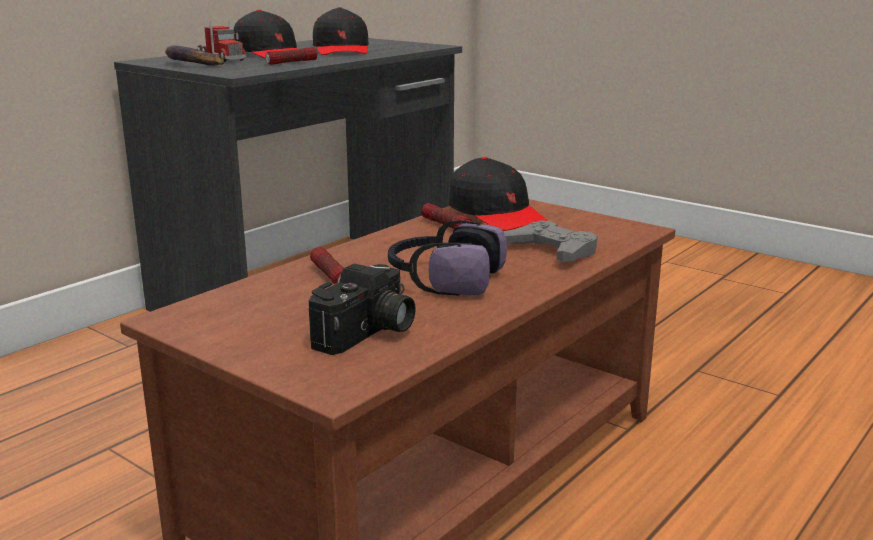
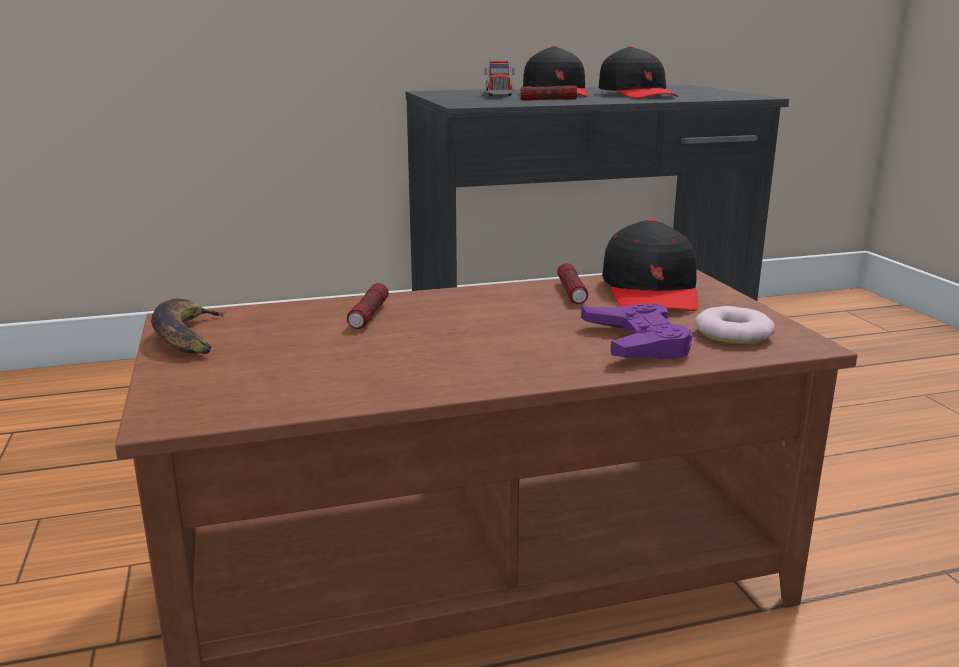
camera: 35 degrees right, 0 degrees up
(191, 64) = (455, 96): banana -> banana (189, 336)
(342, 50) = (637, 94): black cap -> black cap turned 45 degrees counterclockwise
(368, 334) = (293, 376): camera -> none
(443, 280) = (462, 344): headphones -> none
(550, 251) = (636, 342): grey game controller -> purple game controller
(594, 232) = (733, 333): none -> donut

